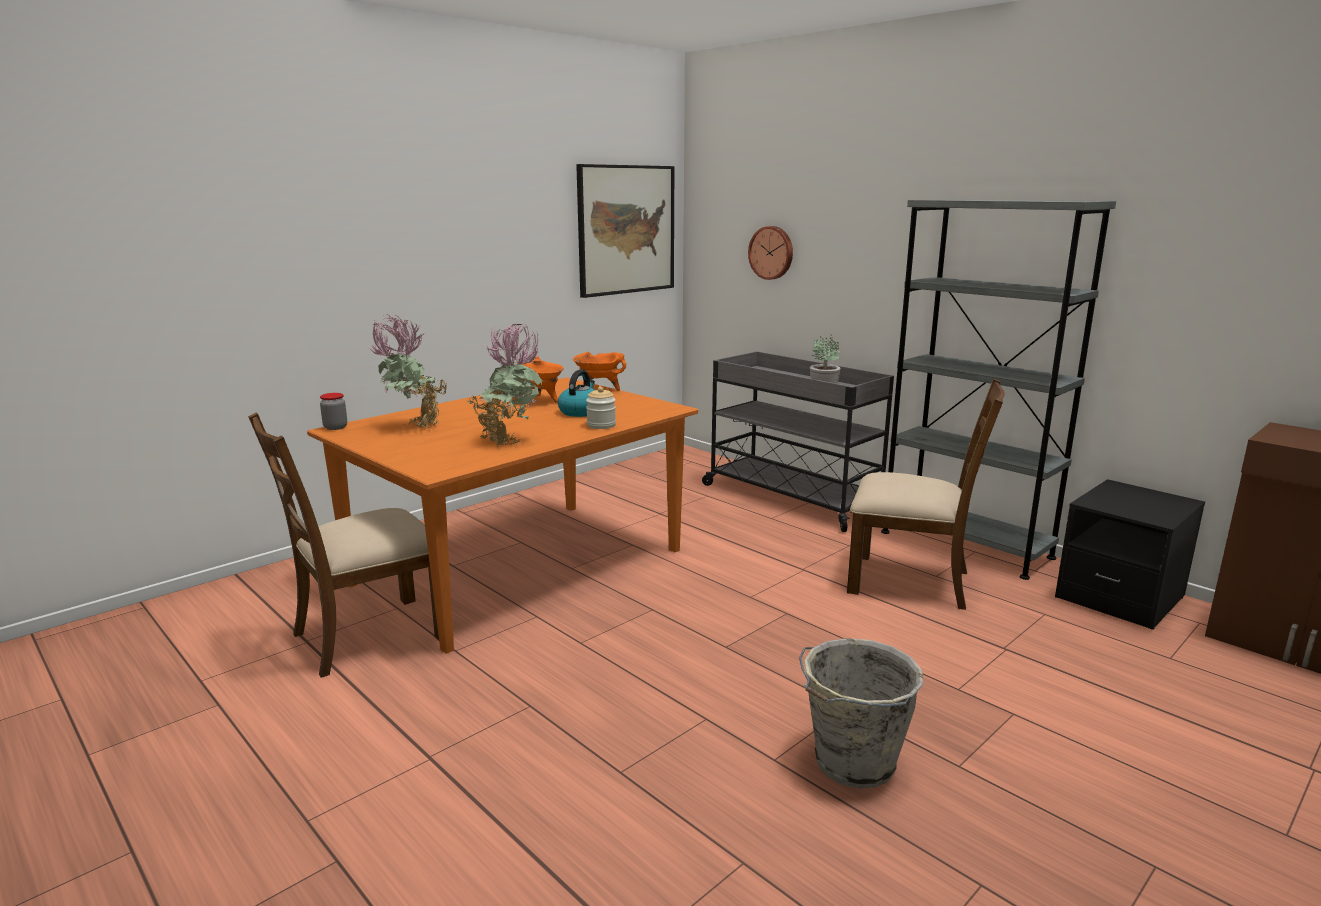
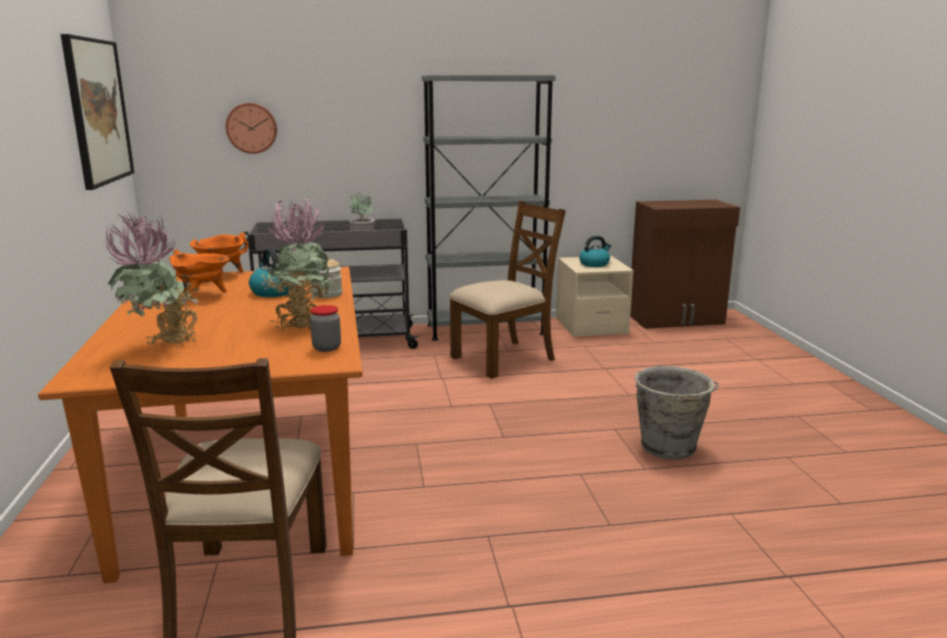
camera: 55 degrees left, 0 degrees up
(335, 427) = (70, 378): jar -> jar (326, 348)
(1119, 597) = (591, 326): black nightstand -> beige nightstand
(1134, 502) = (594, 264): none -> kettle

